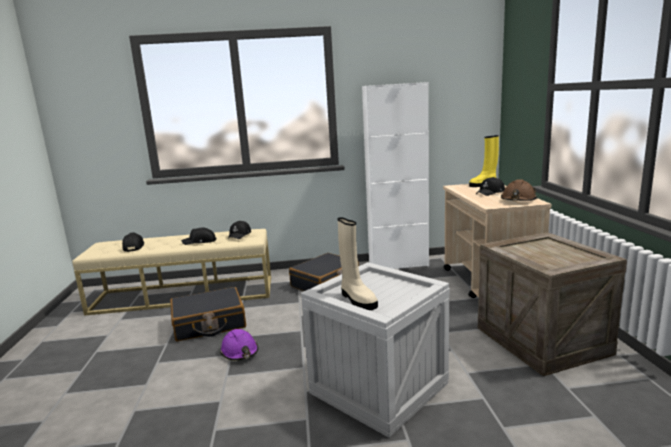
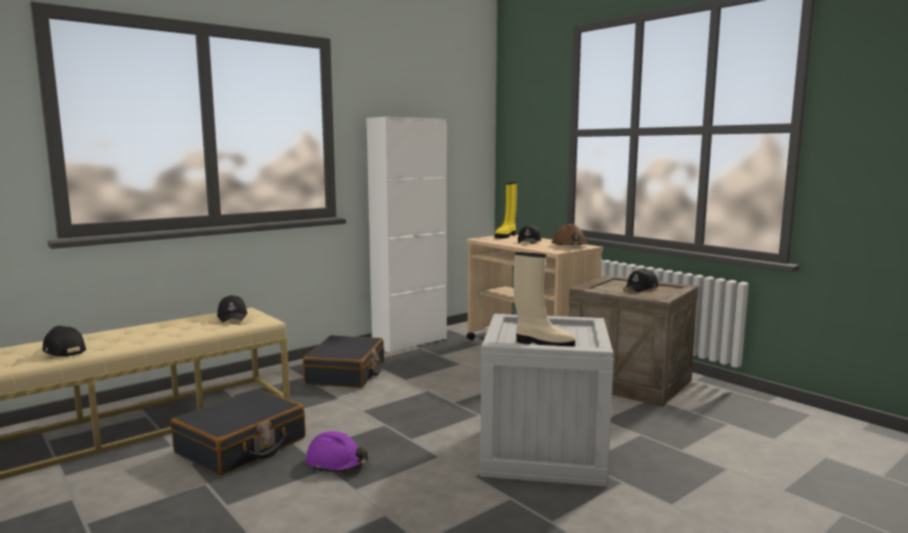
camera: 35 degrees left, 5 degrees down
(200, 242) = (180, 330): black cap -> black cap (641, 288)

